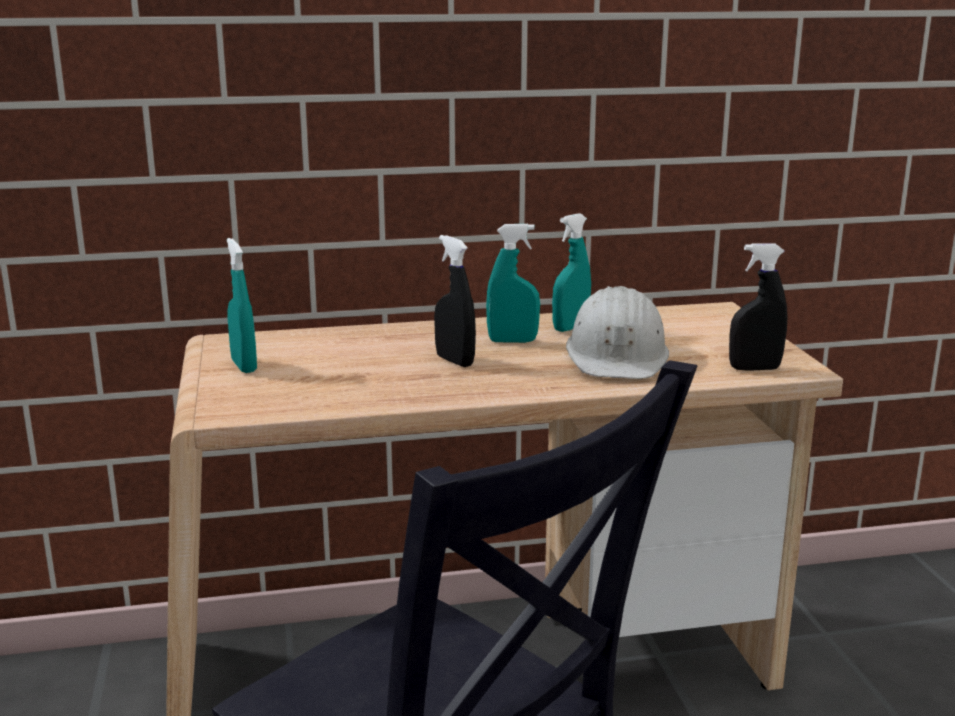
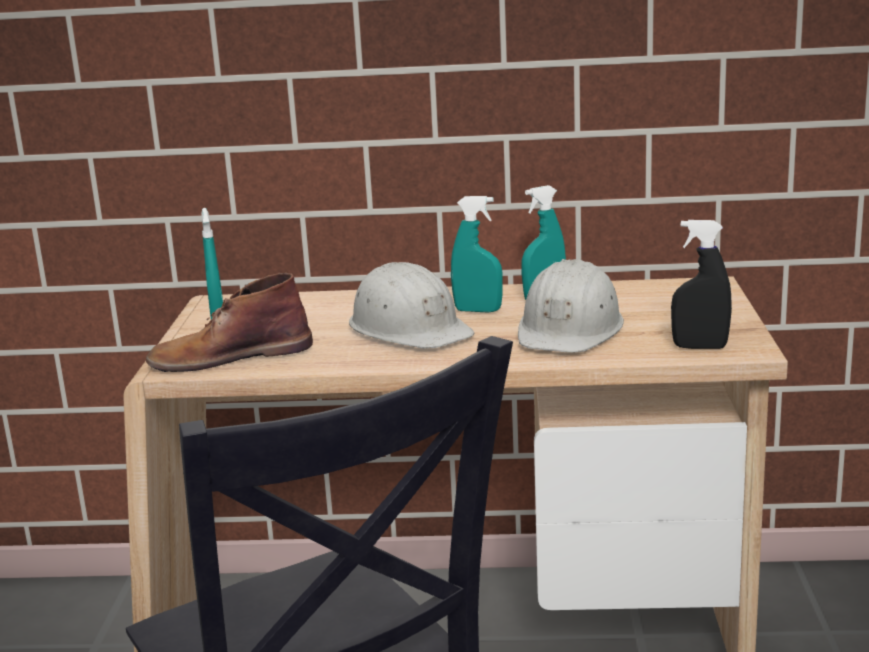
camera: 15 degrees right, 0 degrees up
(278, 397) = (229, 356): none -> brown boot
(454, 361) = (409, 328): black spray bottle -> white hard hat

